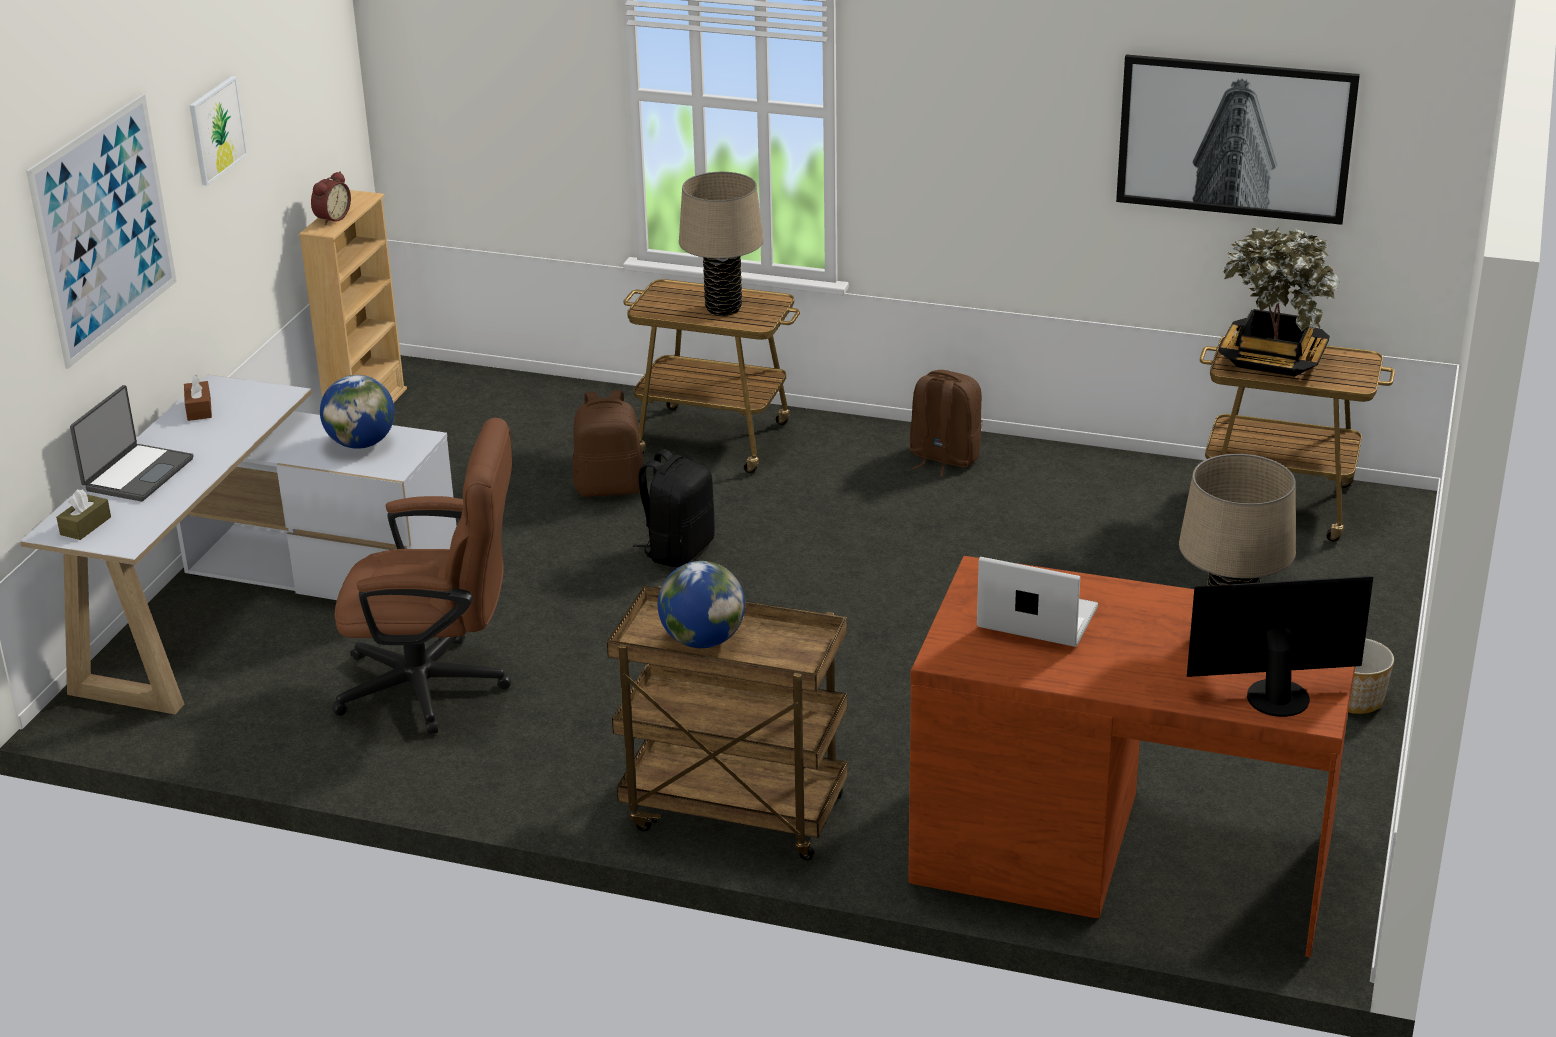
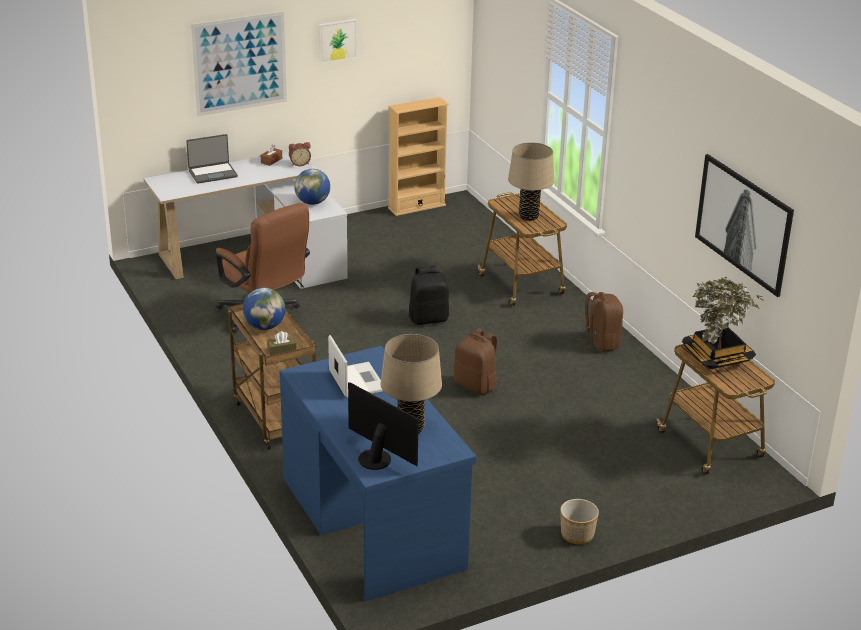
camera: 45 degrees right, 0 degrees up
(85, 526) = (168, 183): brown tissue box -> brown tissue box (282, 351)
(331, 218) = (410, 104): alarm clock -> alarm clock (299, 163)
(610, 487) = (449, 282): brown backpack -> brown backpack (476, 385)
(1122, 852) = (373, 521): brown desk -> blue desk

